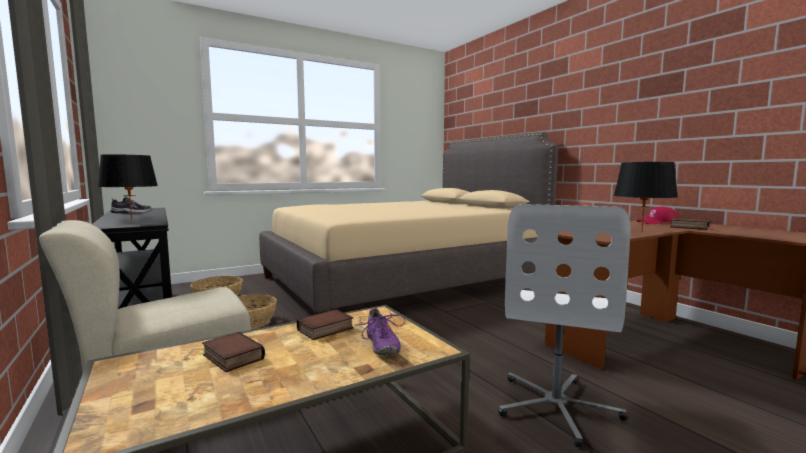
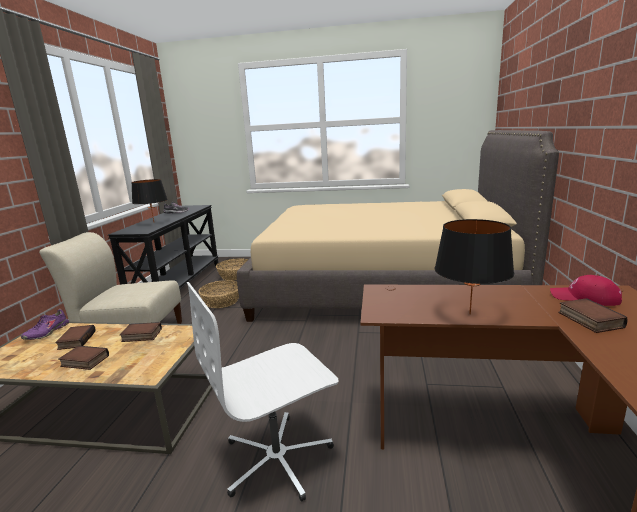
camera: 40 degrees right, 10 degrees up
(310, 367) = (83, 361): none -> book
(381, 345) = (136, 360): purple shoe -> purple shoe (47, 332)

